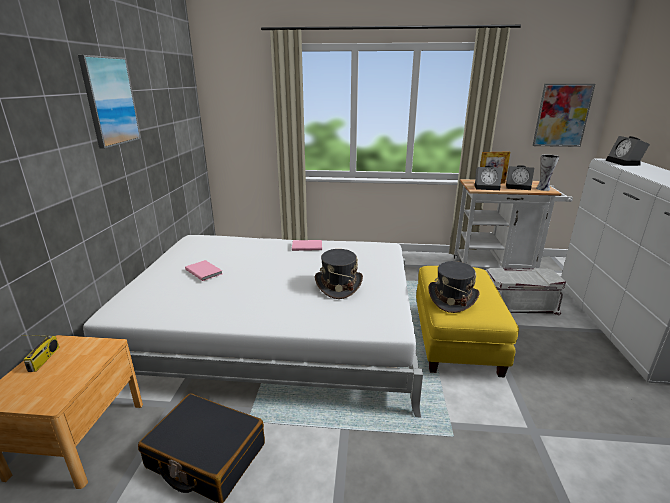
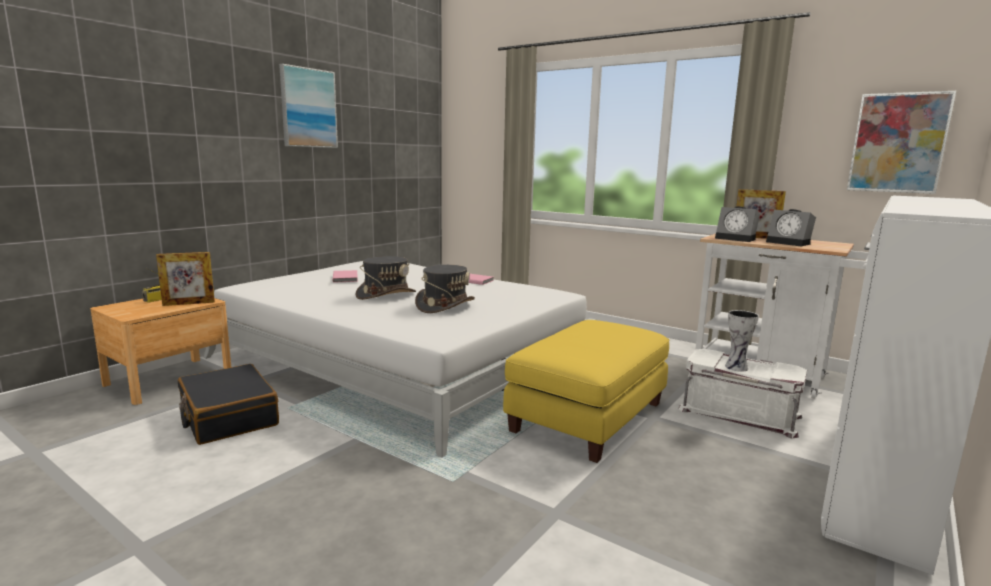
camera: 30 degrees right, 10 degrees down
(91, 357) = (189, 303): none -> picture frame
(452, 298) = (560, 342): grey hat -> grey hat (386, 294)
(543, 189) = (828, 247): vase -> vase (737, 367)
(624, 163) = (928, 198): alarm clock -> none

